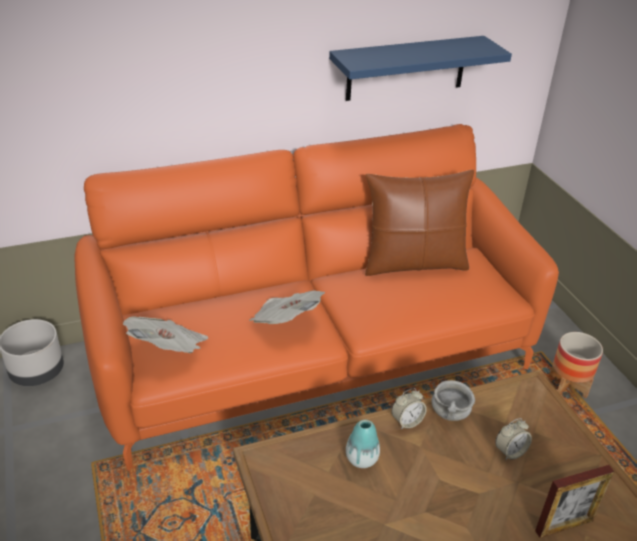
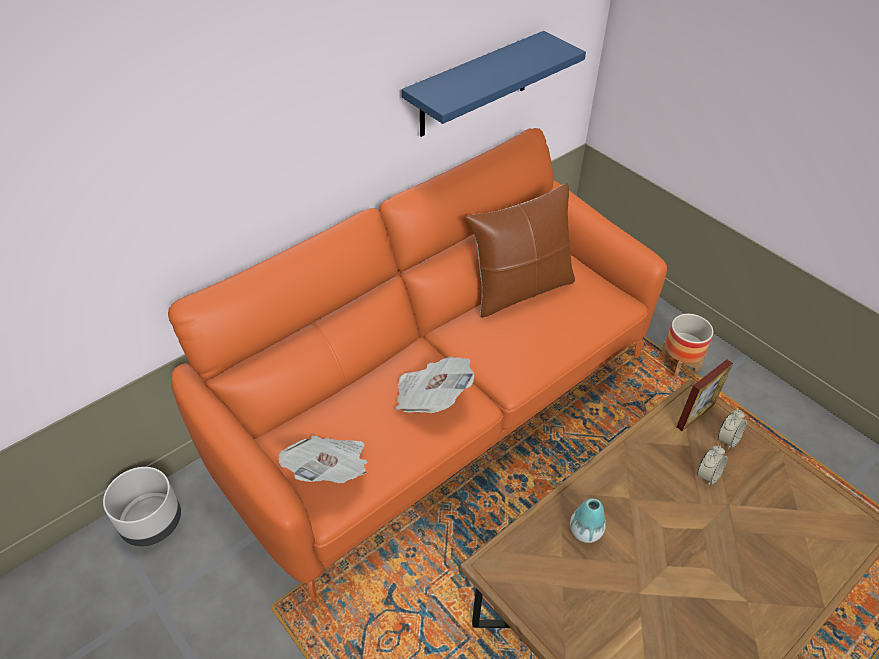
camera: 20 degrees left, 10 degrees up
(407, 421) = (605, 475): alarm clock -> alarm clock (727, 439)
(450, 413) = (639, 453): grey bowl -> none
(564, 526) = (785, 534): picture frame -> picture frame (695, 416)

